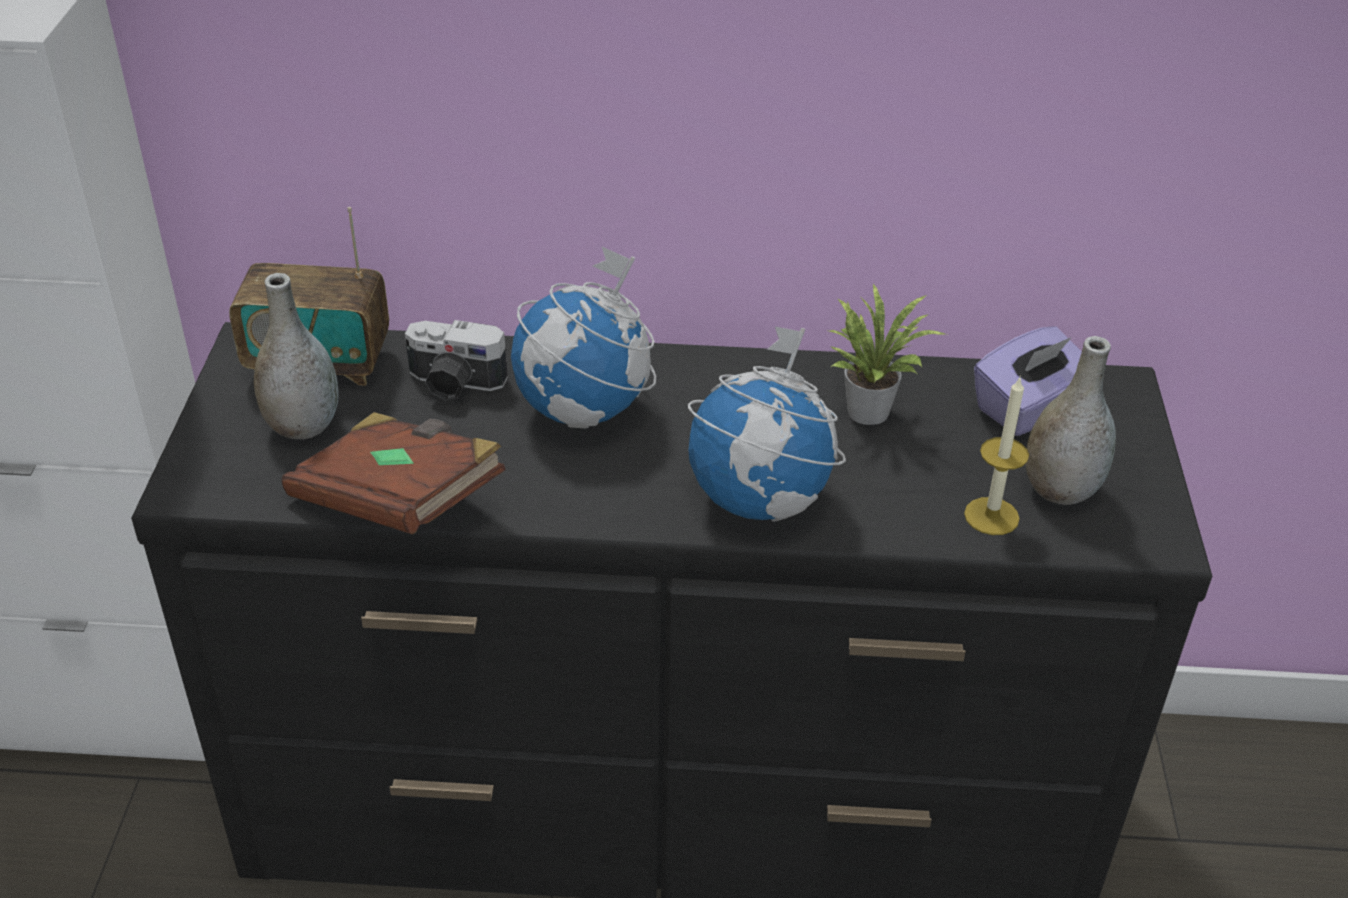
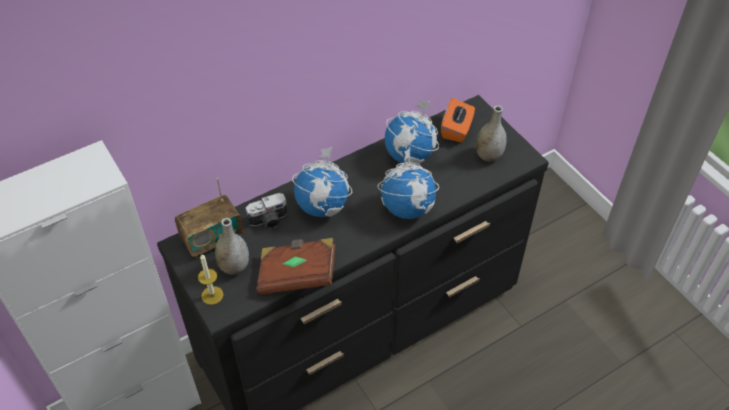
camera: 35 degrees left, 10 degrees up
(869, 408) = (410, 156): potted plant -> globe
(991, 516) = (477, 175): candle -> candle (212, 295)
(1029, 408) = (456, 130): purple tissue box -> orange tissue box

